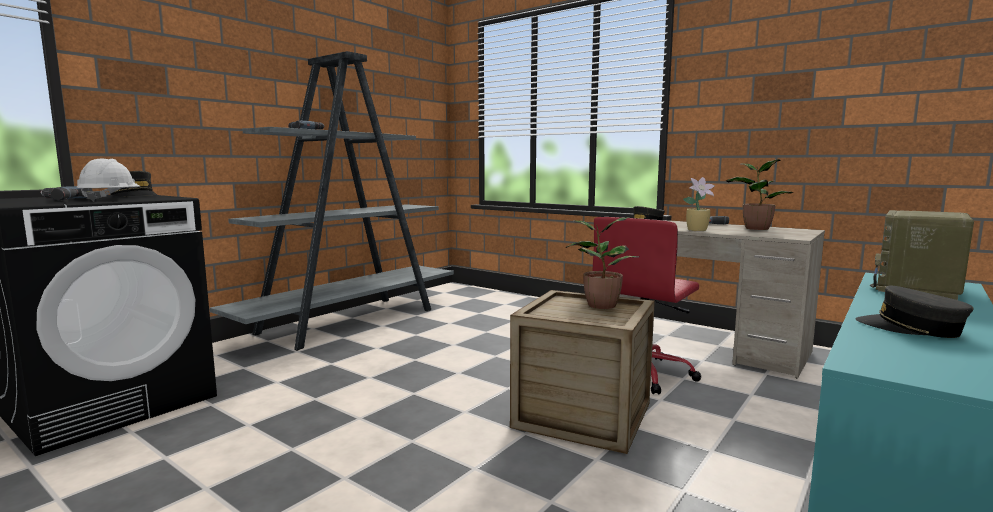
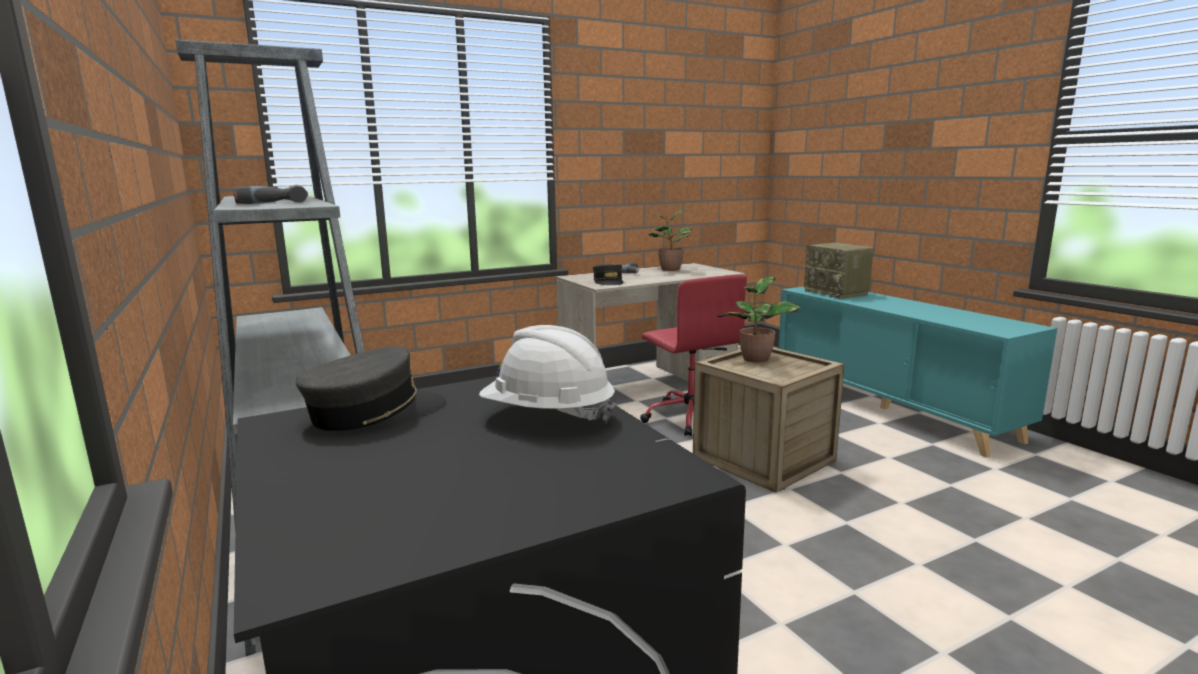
camera: 65 degrees left, 5 degrees up
(59, 199) = (465, 465): power drill -> none
(698, 230) = (664, 279): potted plant -> none
(911, 328) = (930, 313): grey cap -> none

